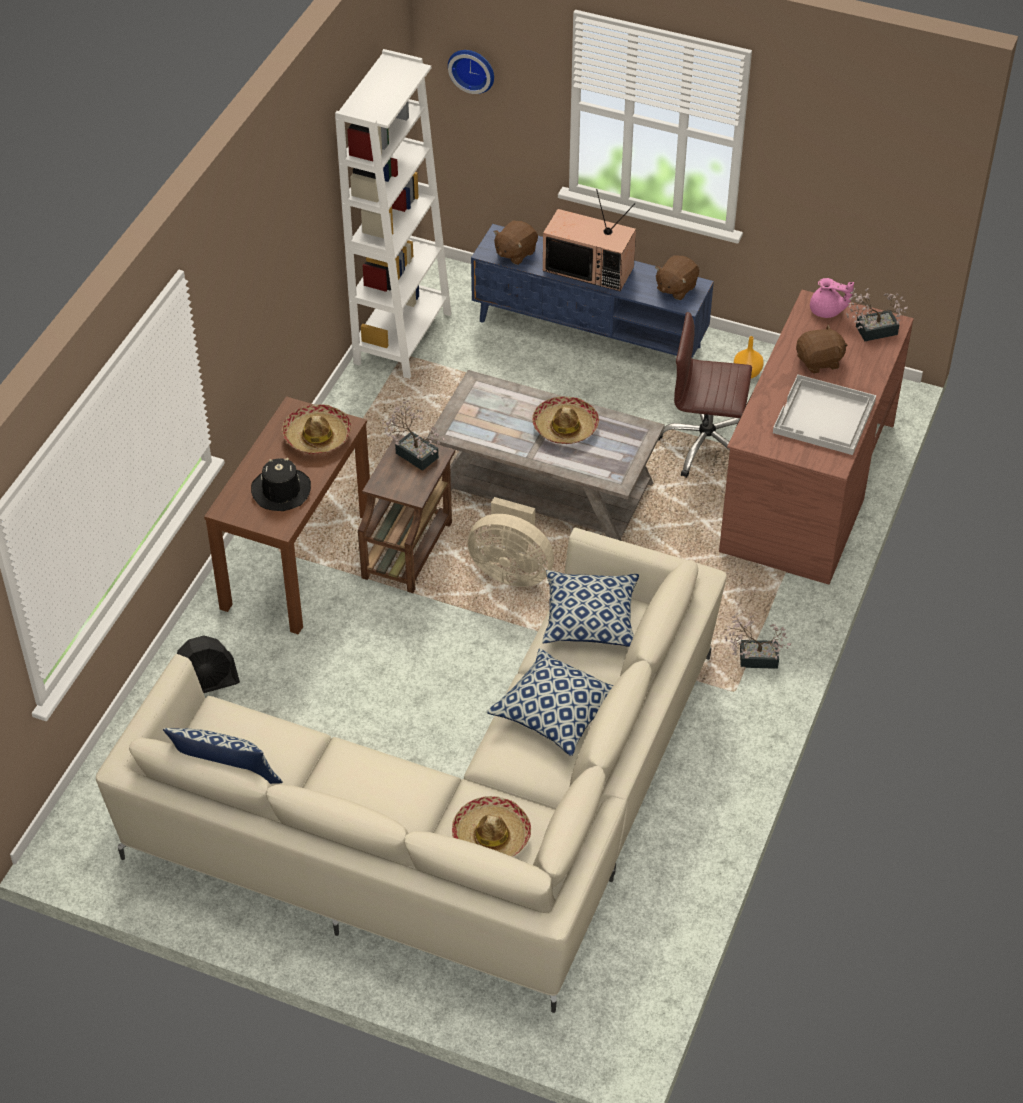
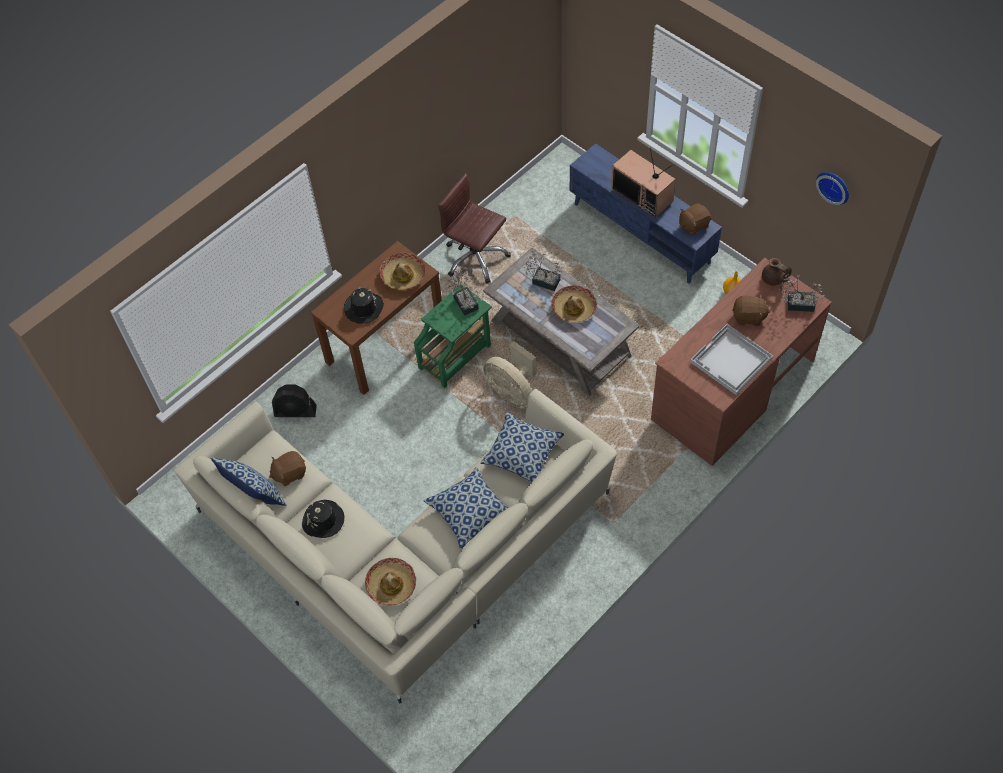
camera: 25 degrees right, 10 degrees up
(348, 785) = (323, 520): none -> black hat
(402, 338) = (520, 203): white bookcase -> none
(408, 548) = (456, 355): brown side table -> green side table
(472, 69) = (594, 41): wall clock -> wall clock (834, 186)
(515, 253) = (599, 169): brown plush toy -> brown plush toy (289, 473)
(705, 445) = (678, 338): brown office chair -> brown office chair (475, 258)
(753, 658) = (636, 503): potted plant -> potted plant (543, 280)
(827, 311) = (773, 279): pink teapot -> brown teapot

